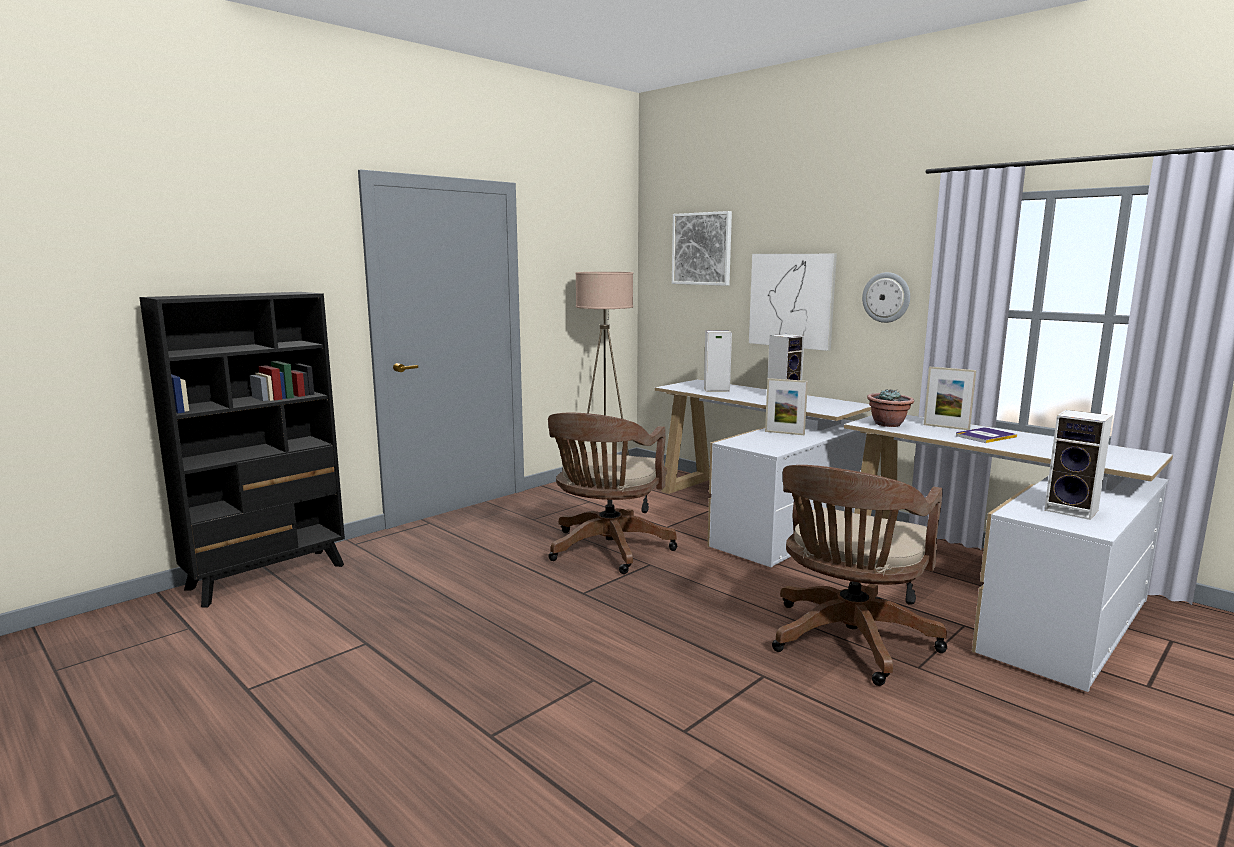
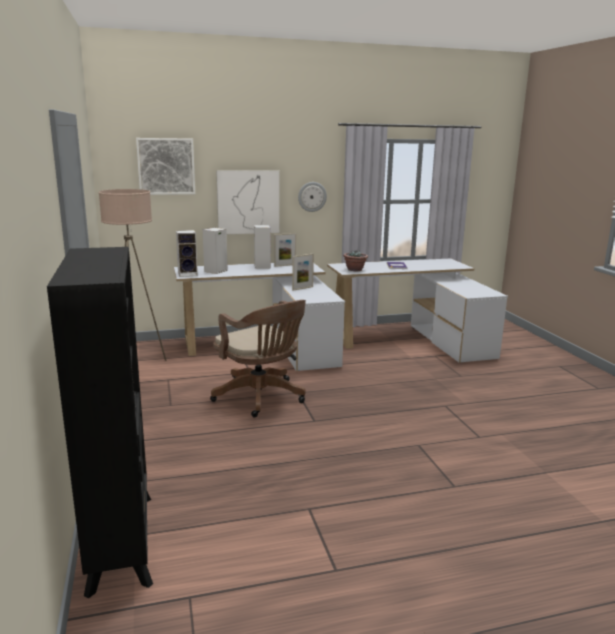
camera: 60 degrees left, 5 degrees up
(848, 642) = (430, 380): brown office chair -> none
(946, 427) = (373, 265): picture frame -> picture frame (285, 265)
(1073, 510) = (473, 289): speaker -> speaker (188, 274)

